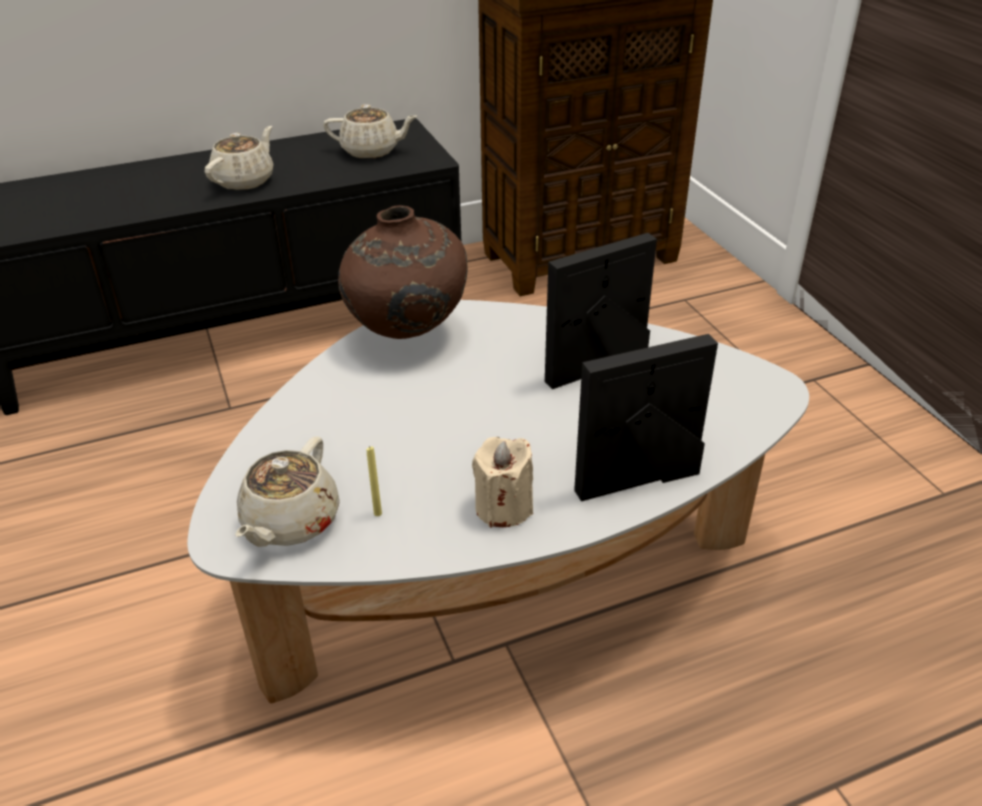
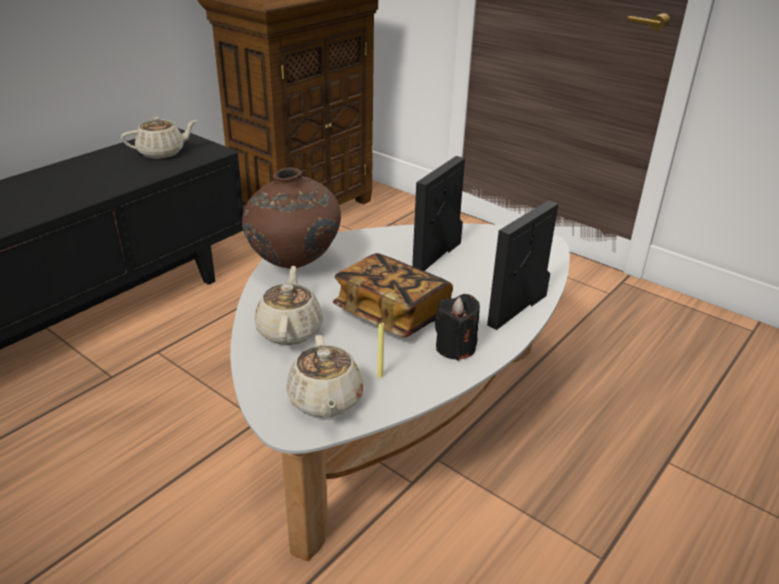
camera: 30 degrees left, 5 degrees down
(245, 180) = (76, 189): beige teapot -> beige teapot (290, 329)
(465, 434) = (392, 313): none -> book
(503, 507) = (455, 347): beige candle -> black candle

